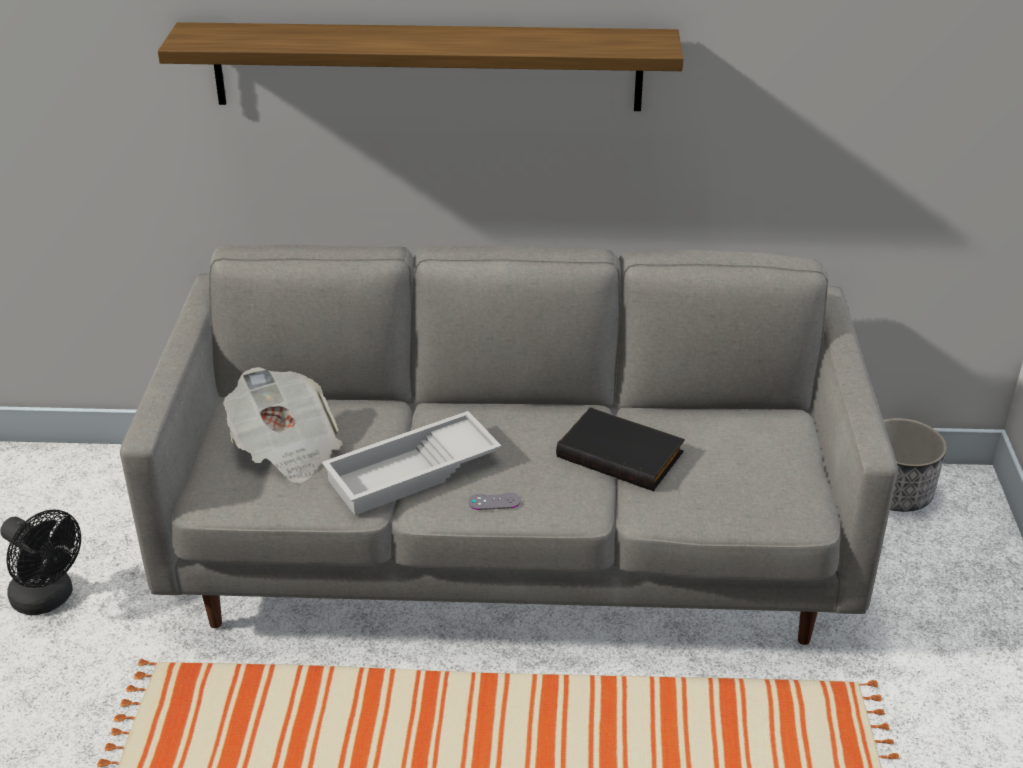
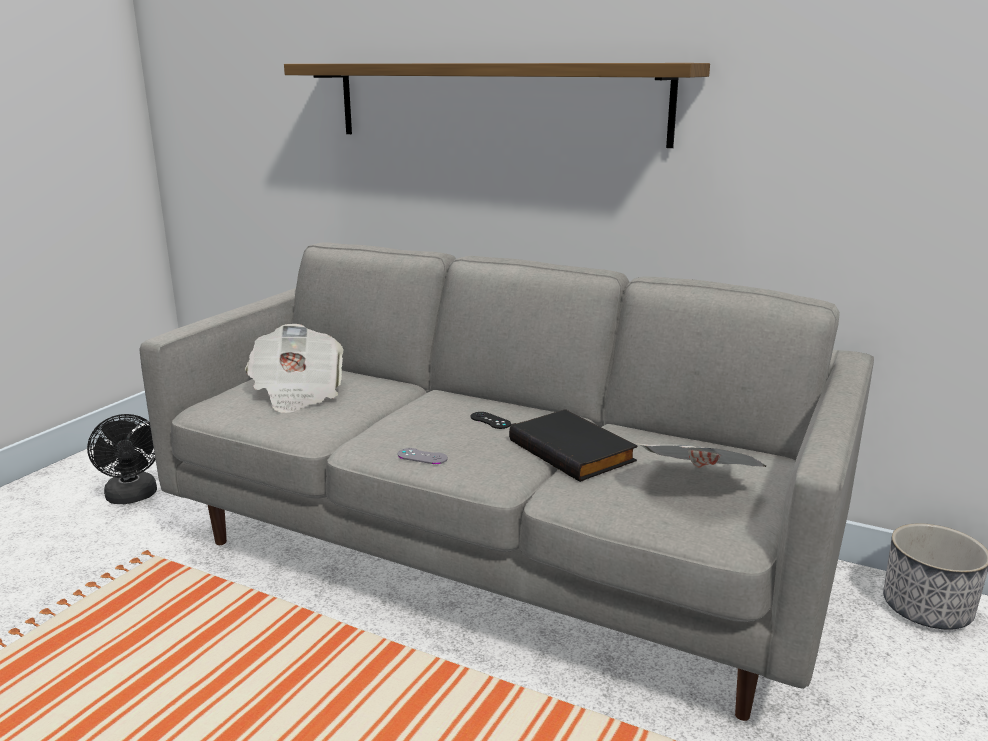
camera: 25 degrees right, 15 degrees down
(412, 473) = (375, 425): white tray -> none
(518, 435) = (490, 420): none -> black game controller
(750, 467) = (698, 486): none -> newspaper

